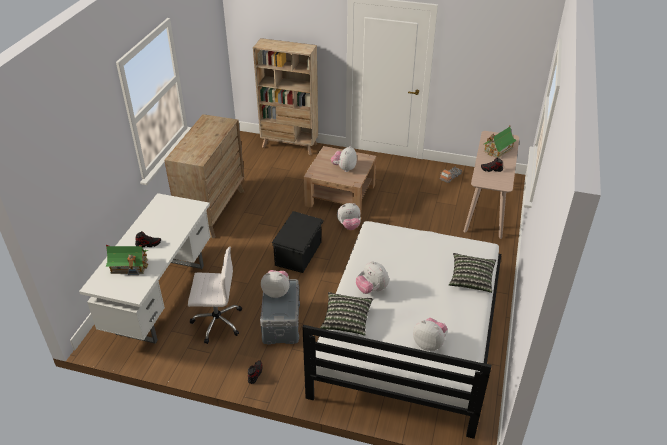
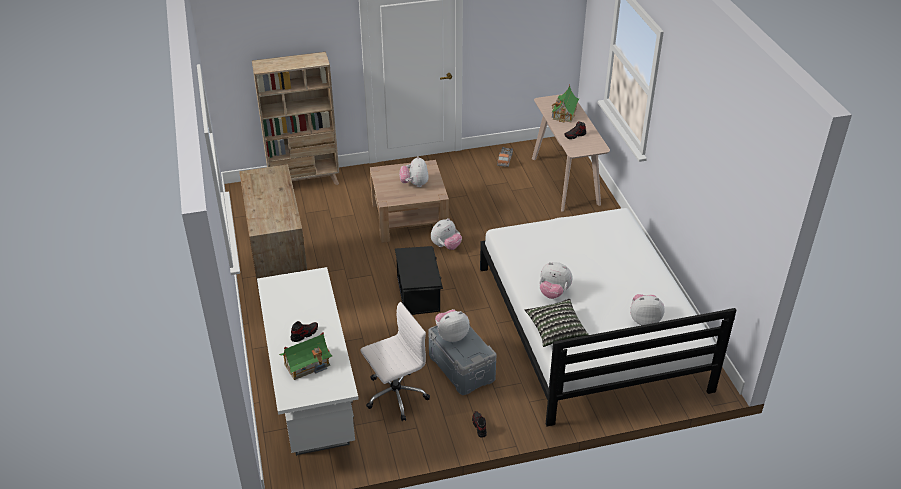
camera: 30 degrees left, 0 degrees up
(471, 279) = (631, 248): pillow -> none

